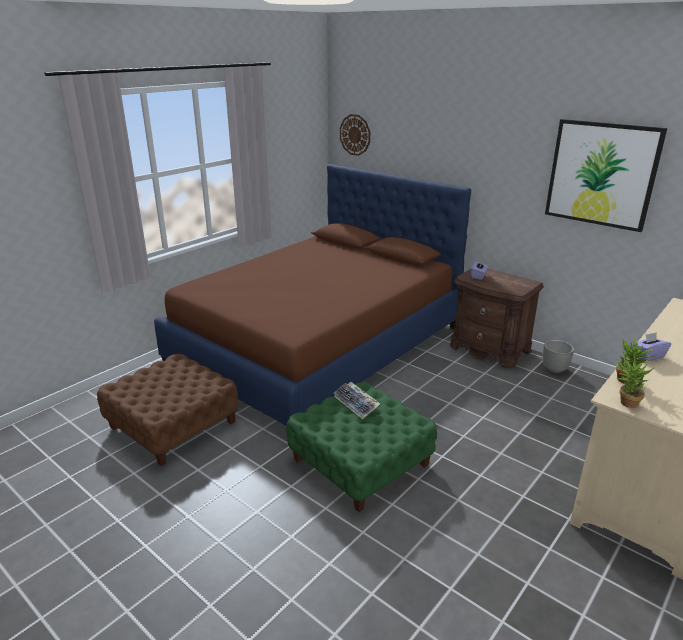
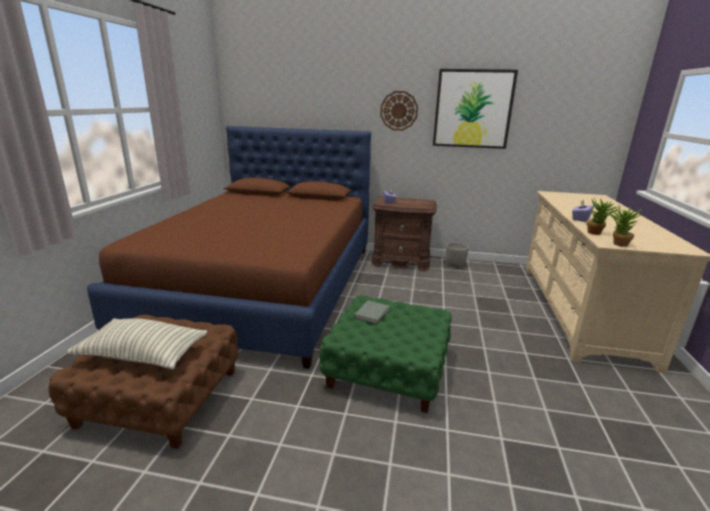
camera: 30 degrees left, 5 degrees down
(158, 389) = (143, 355): none -> pillow
(355, 135) = (250, 97): wall clock -> wall clock (399, 111)
(357, 404) = (373, 313): keyboard -> grey book

